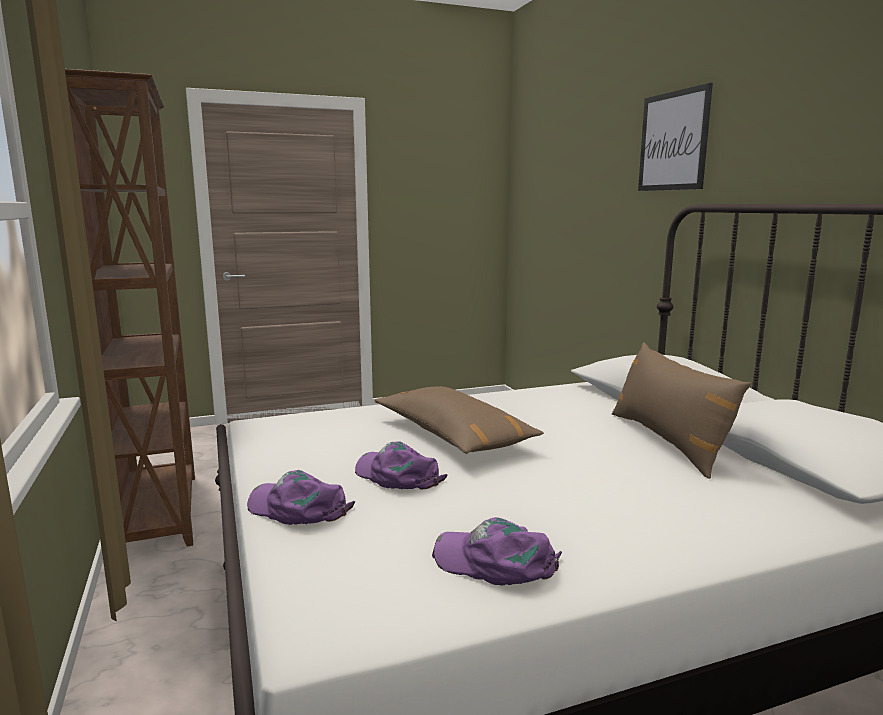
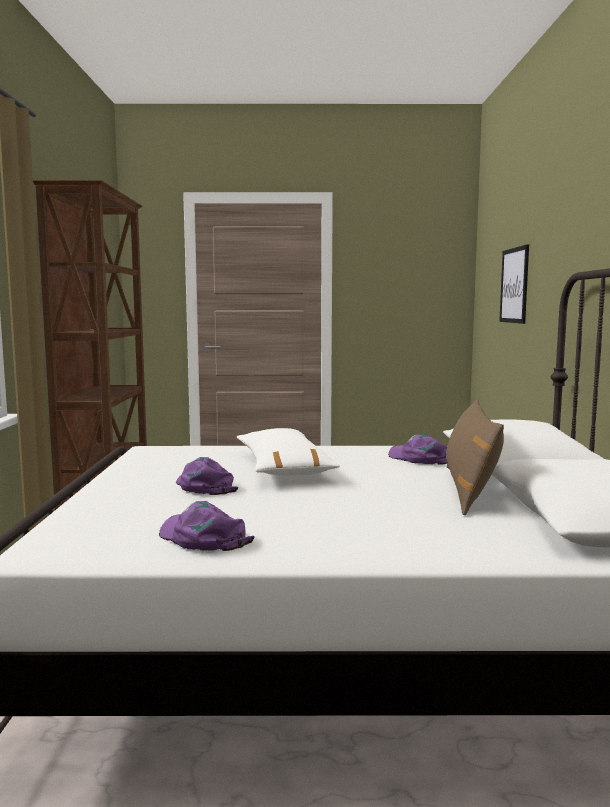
camera: 20 degrees right, 5 degrees down
(298, 508) = (110, 494): purple cap -> purple cap (419, 458)
(452, 435) = (283, 468): brown pillow -> white pillow
(673, 141) = (572, 212): picture -> picture (514, 285)

